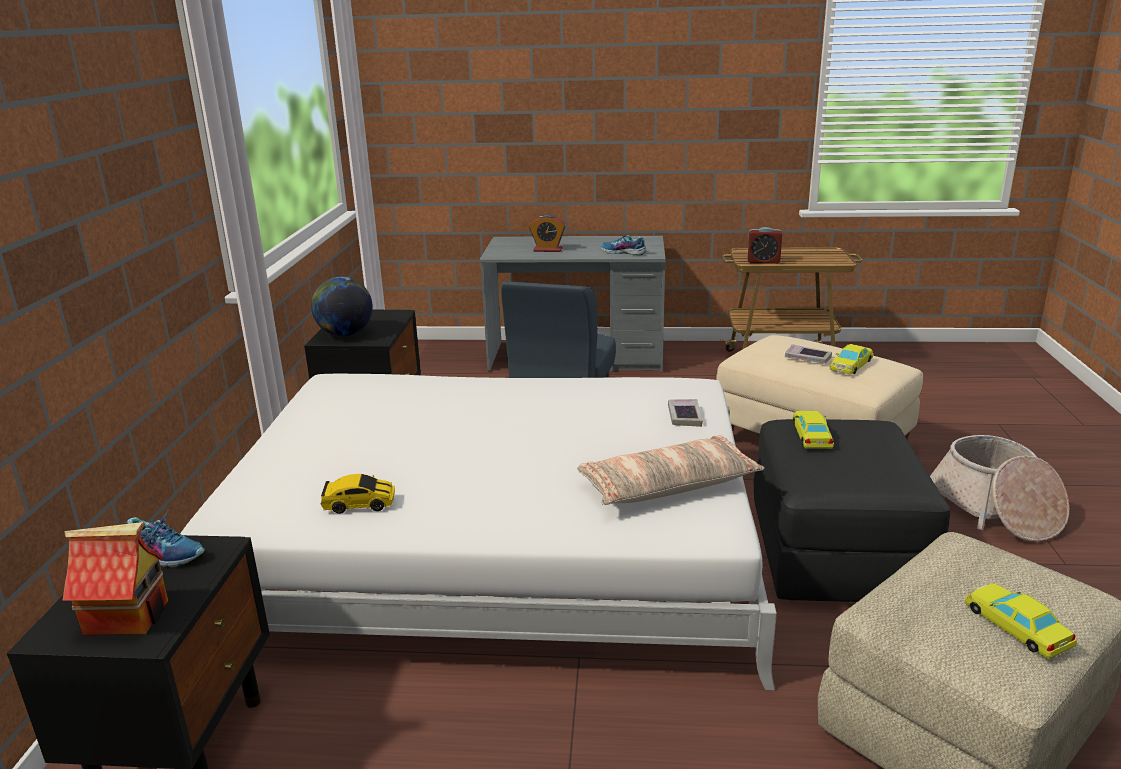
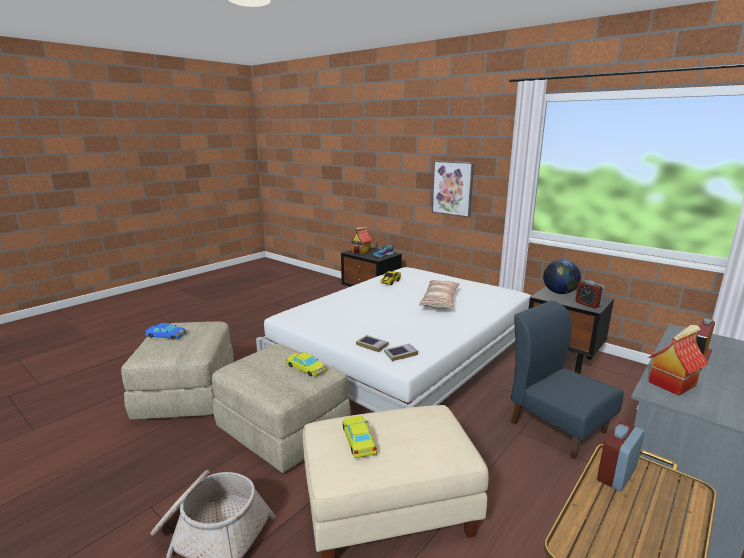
camera: 125 degrees right, 5 degrees down
(111, 255) = (452, 188): none -> picture
(385, 316) = (588, 304): none -> alarm clock
(623, 252) = (671, 383): shoe -> toy house
(668, 485) = (324, 320): pillow -> pillow (440, 301)
(807, 358) = (394, 428): book -> book (400, 354)
(834, 553) = (284, 429): black ottoman -> beige ottoman
(1016, 626) = (166, 335): yellow toy car -> blue toy car

